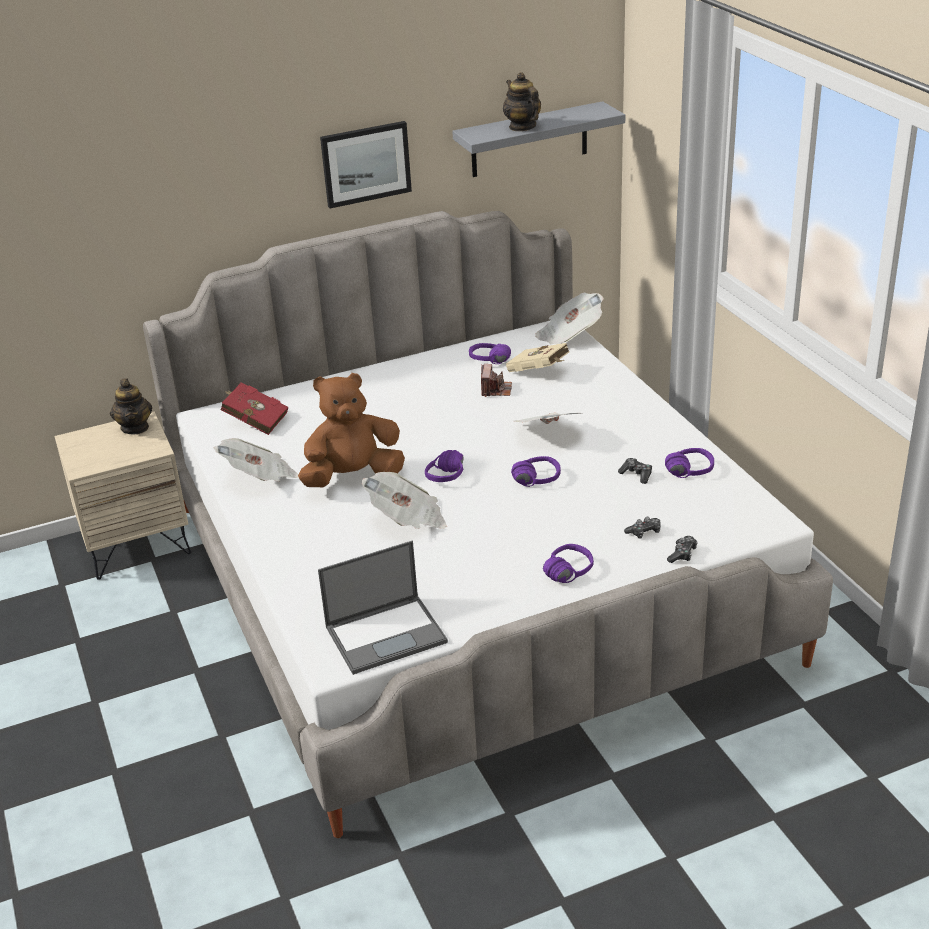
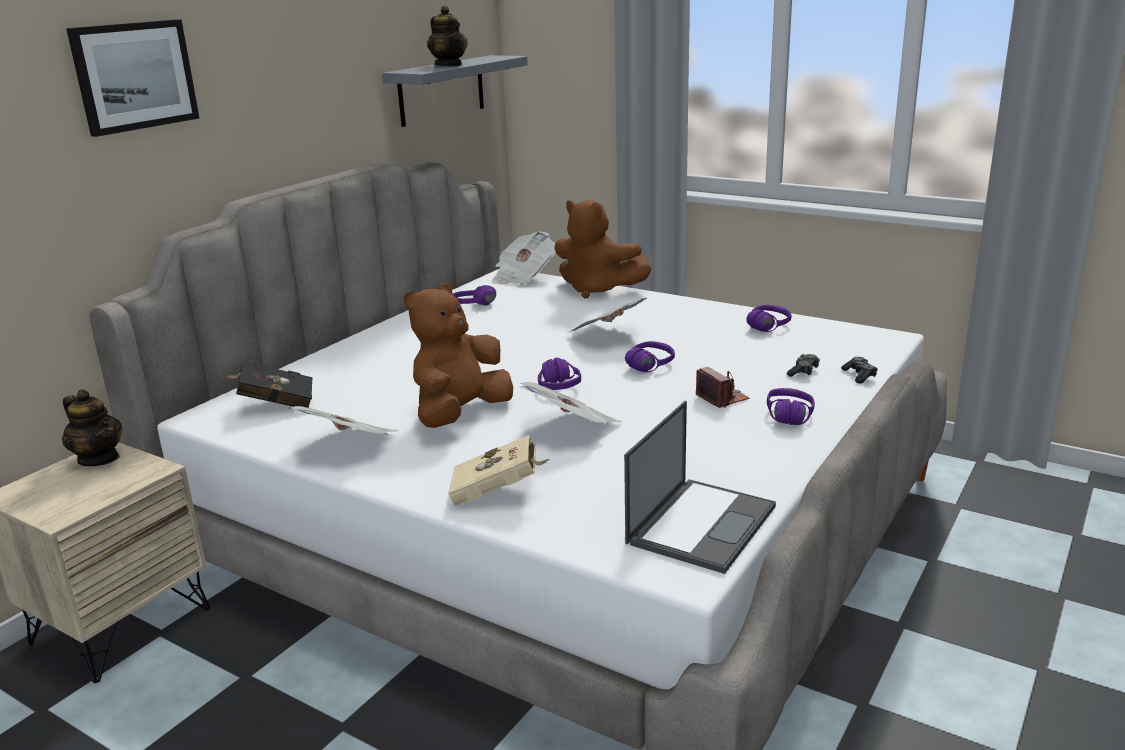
camera: 35 degrees left, 10 degrees down
(254, 421) = (274, 404): red book -> black book
(365, 163) = (310, 104): picture -> picture (134, 76)
(496, 390) = (511, 321): camera -> camera (722, 398)
(522, 127) = (449, 65): teapot -> teapot turned 150 degrees counterclockwise
(539, 372) = (534, 302): beige book -> beige book (499, 492)
(608, 374) = (597, 290): none -> brown plush toy
(636, 474) = (730, 339): game controller -> none

